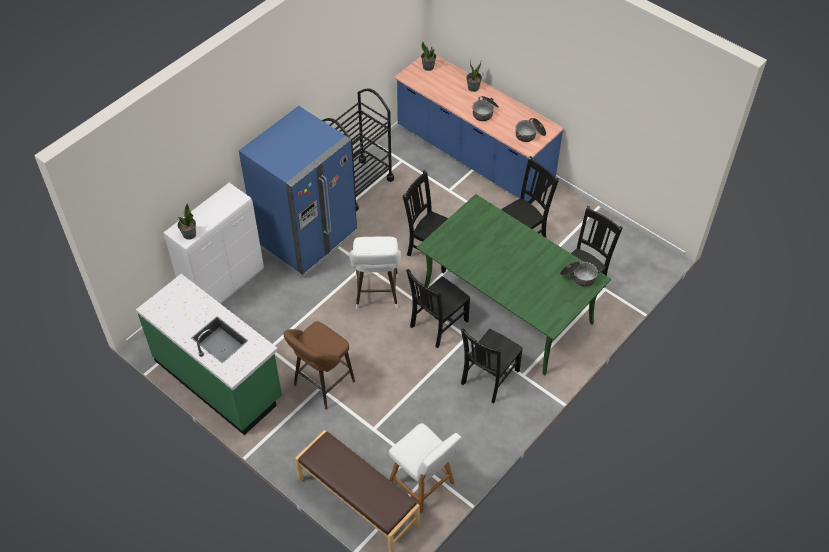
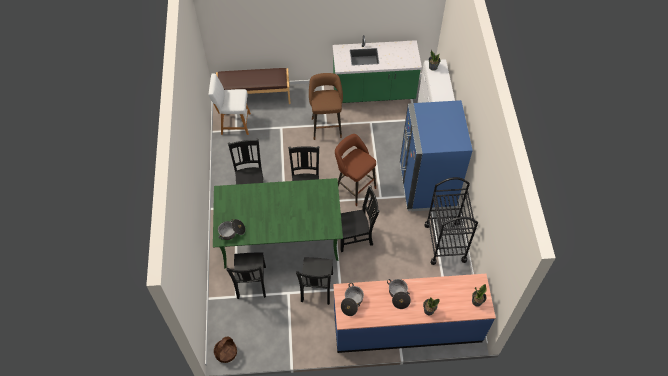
camera: 135 degrees right, 5 degrees up
(376, 295) = (354, 187): white stool -> brown stool
(655, 251) = (226, 352): none -> basket

